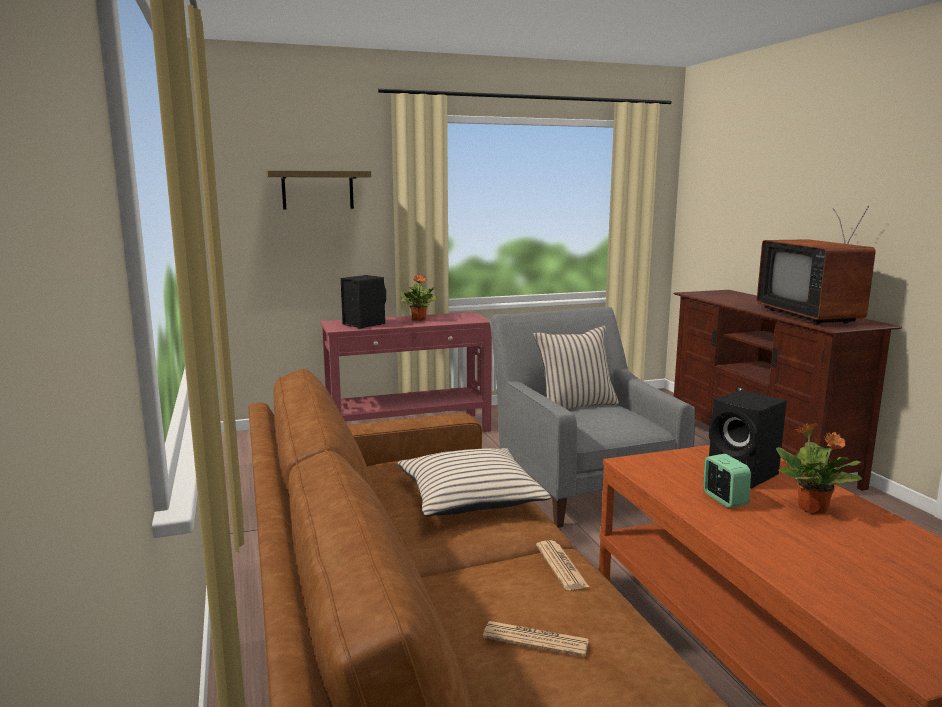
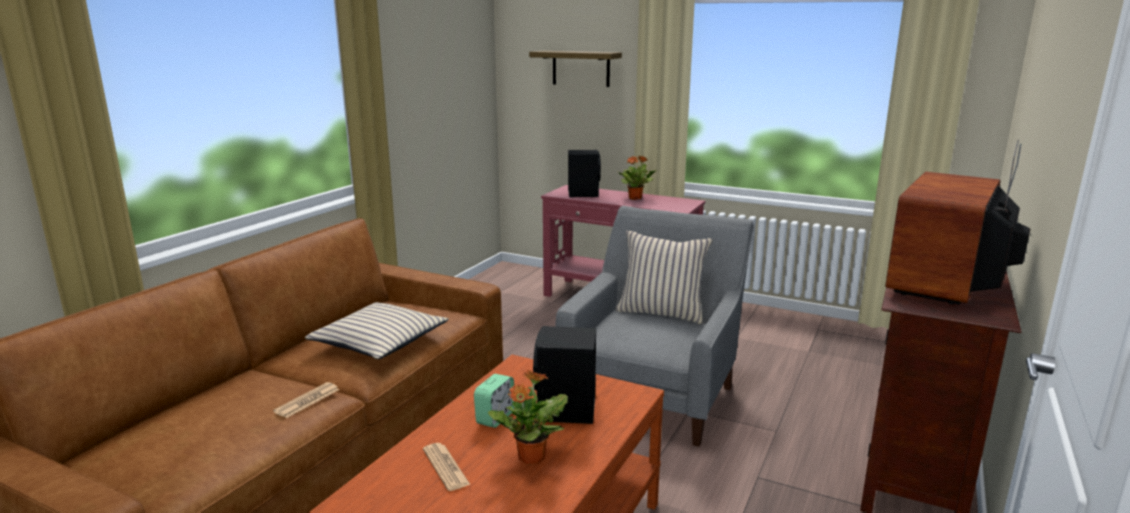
camera: 45 degrees right, 5 degrees up
(535, 639) = (200, 424): newspaper -> newspaper (445, 467)

